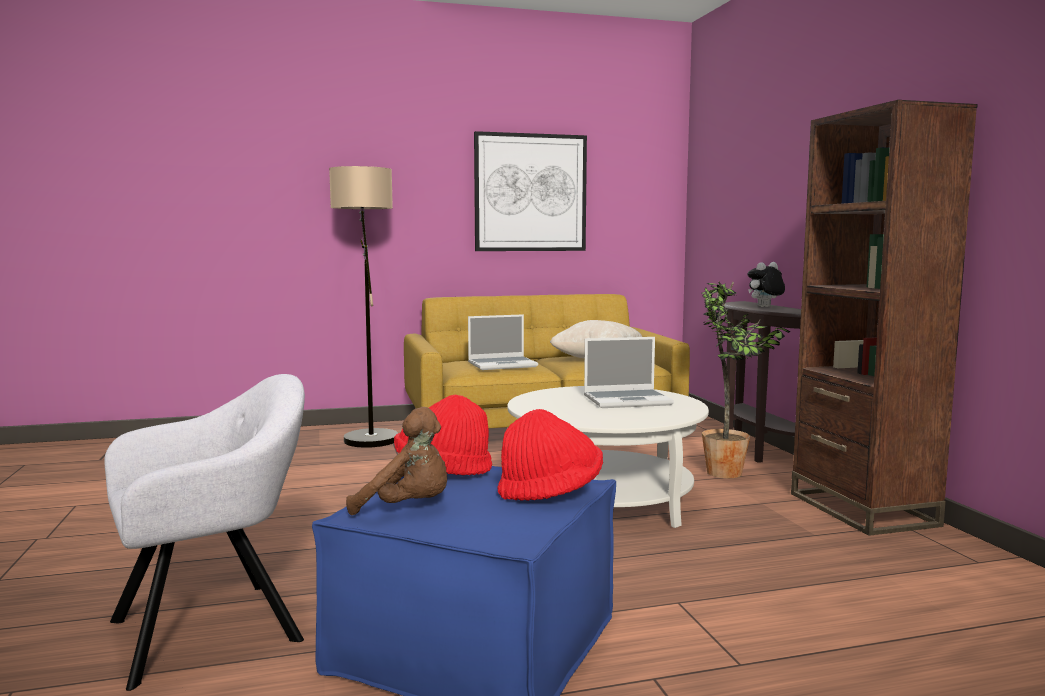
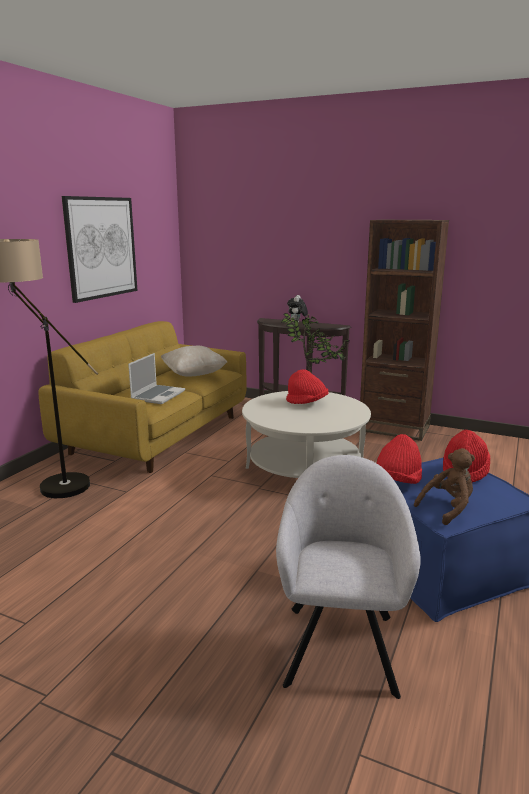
camera: 50 degrees left, 10 degrees up
(628, 400) = (307, 403): laptop -> red hat

